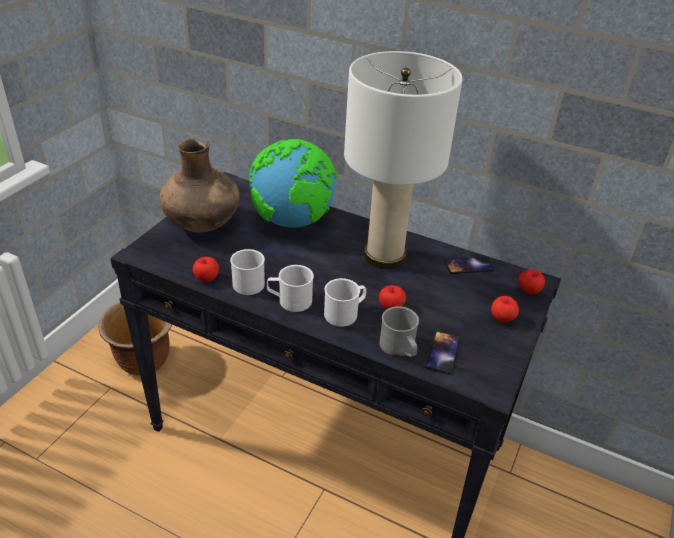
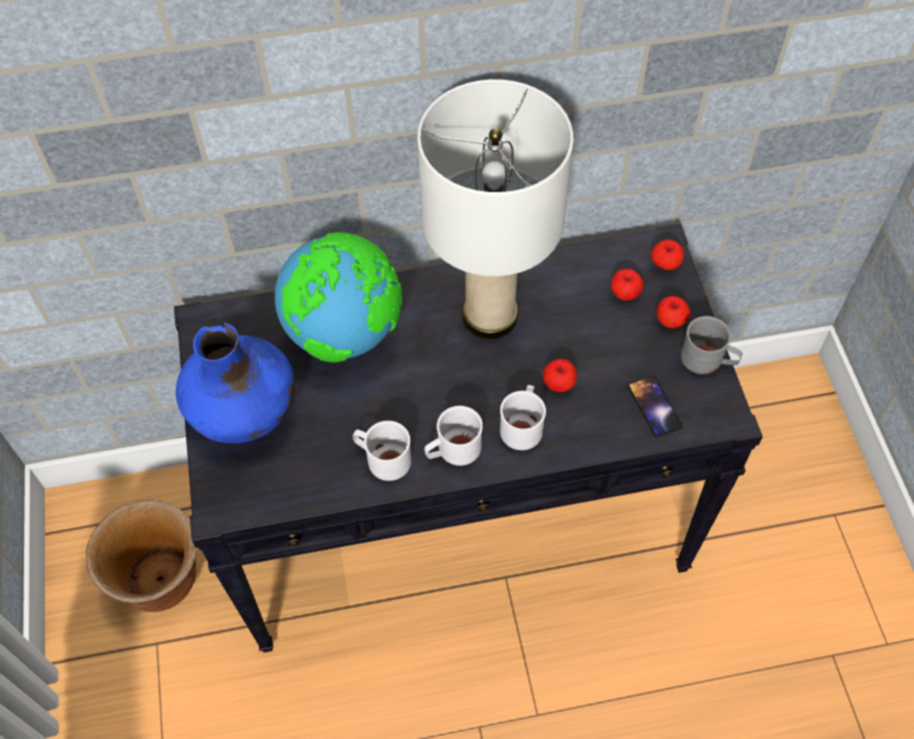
camera: 35 degrees left, 20 degrees up
(202, 225) = (245, 412): brown vase -> blue vase
(207, 278) = (336, 486): apple -> apple (625, 293)
(399, 349) = (613, 432): grey mug -> grey mug (708, 360)
(469, 266) = (583, 269): phone -> none

